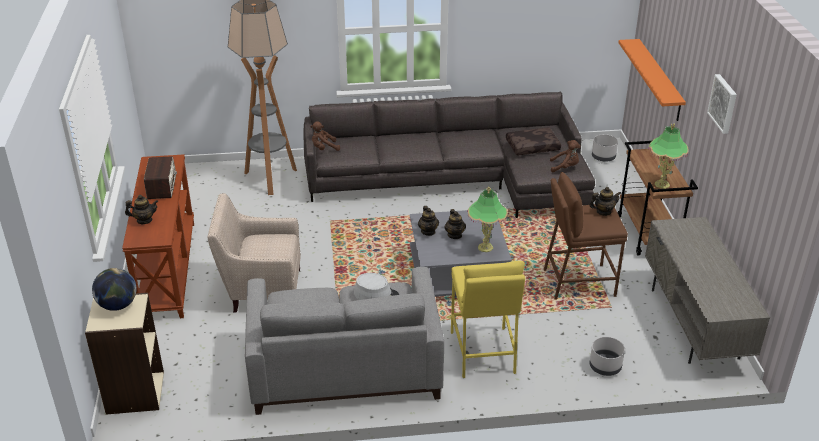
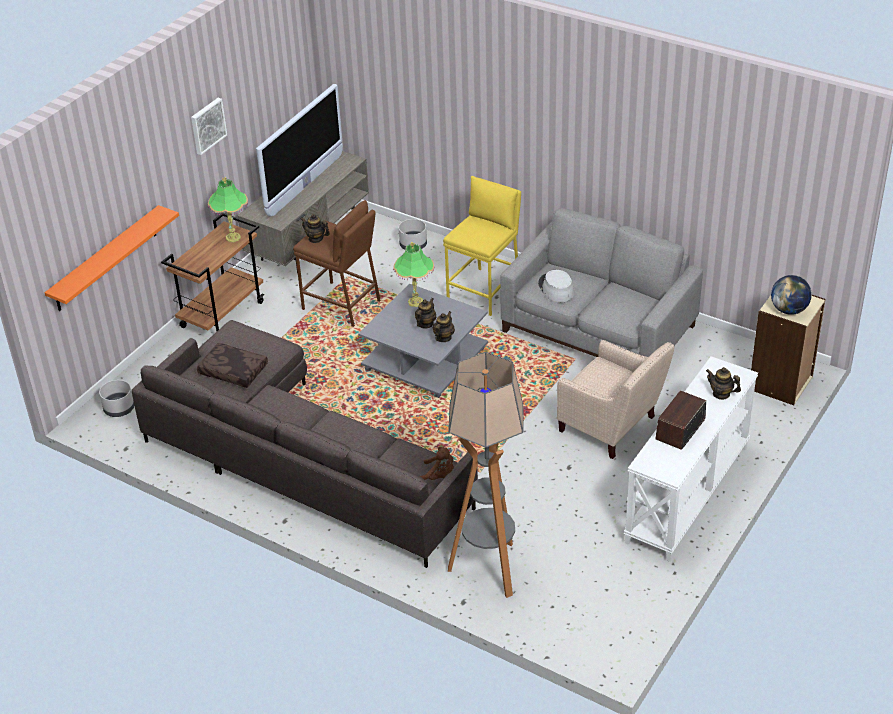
camera: 140 degrees left, 5 degrees up
(167, 269) = (688, 494): brown console table -> white console table
(565, 167) = (242, 334): brown plush toy -> none
(705, 266) = (305, 185): none -> television

